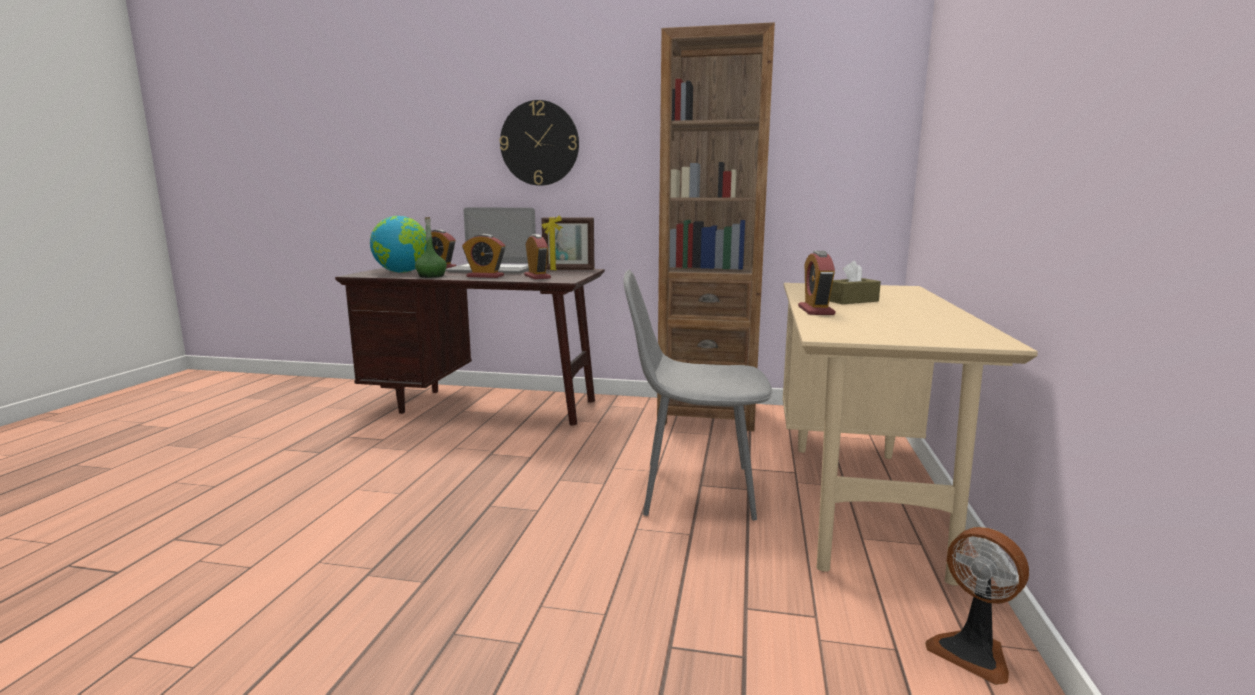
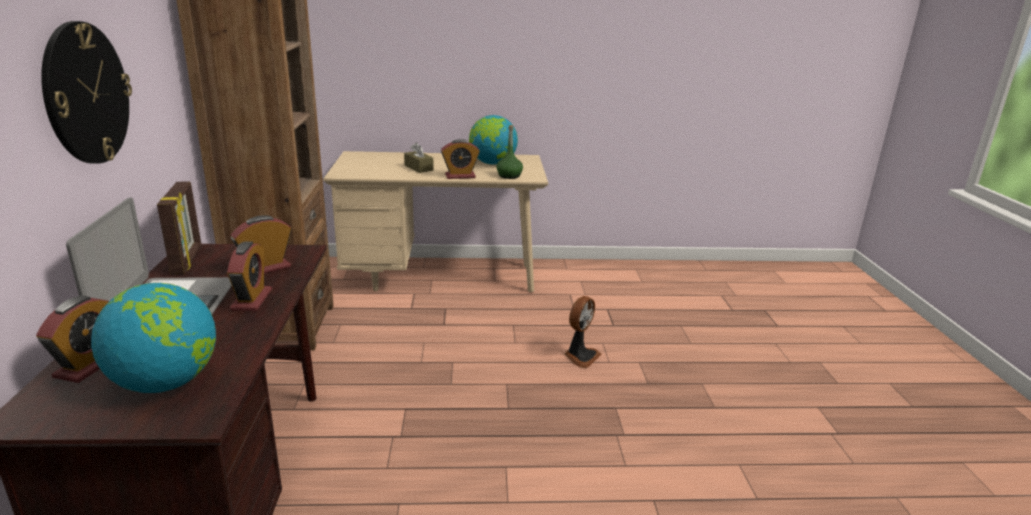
camera: 105 degrees left, 10 degrees up
(431, 276) = (241, 339): green bottle -> green bottle (509, 176)
(693, 489) = (452, 326): grey chair -> none
(914, 324) = (492, 163): none -> globe
(972, 652) = (573, 269): fan -> fan (580, 356)

